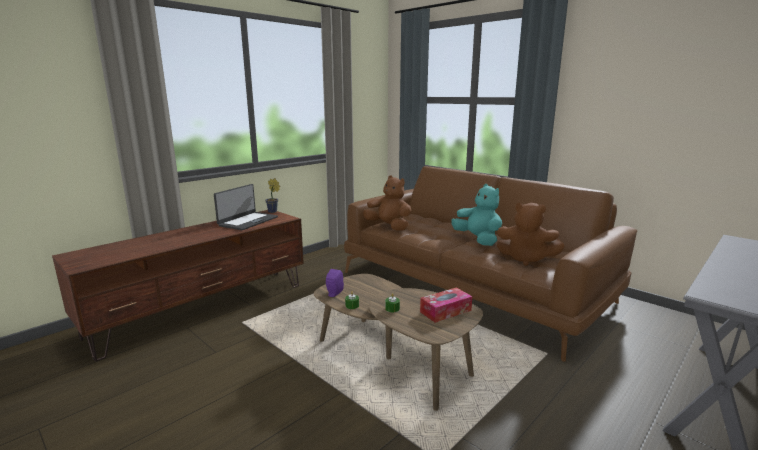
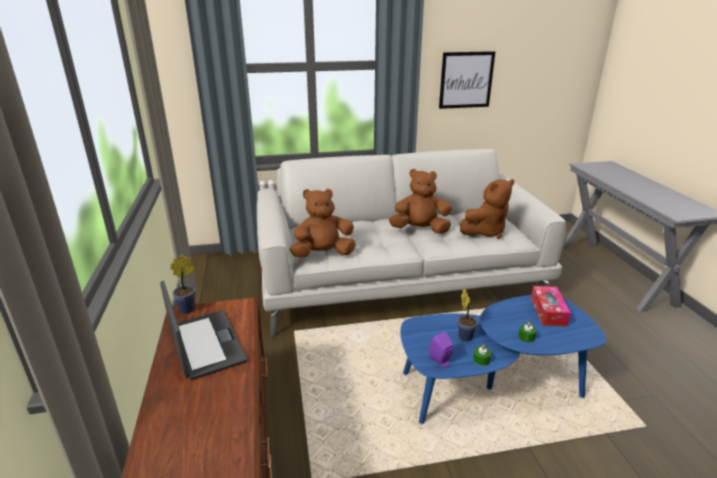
camera: 55 degrees left, 10 degrees up
(374, 294) = (465, 336): none -> potted plant
(392, 359) = (490, 386): brown coffee table -> blue coffee table
(472, 287) = (400, 278): brown sofa -> white sofa
(478, 240) = (420, 230): turquoise plush toy -> brown plush toy
(615, 120) = (466, 80): none -> picture

